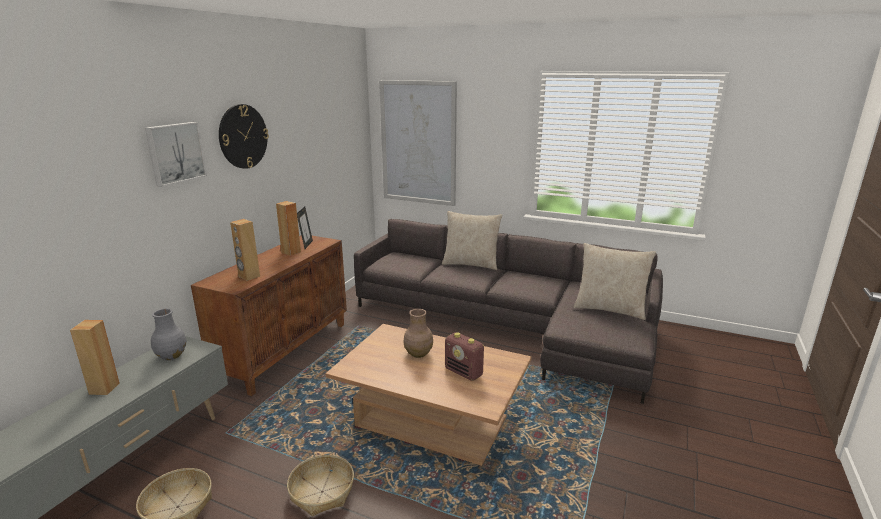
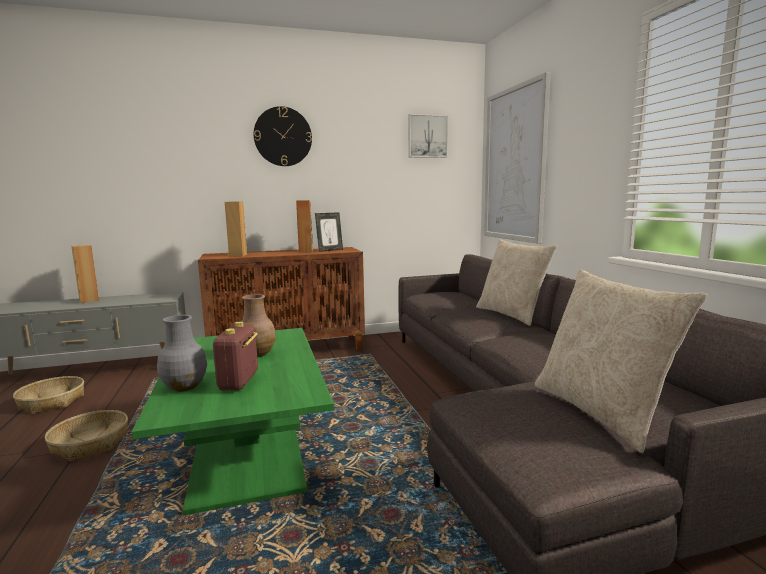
camera: 50 degrees right, 10 degrees down
(171, 356) = (147, 298): grey vase -> grey vase (184, 387)
(175, 153) = (204, 139): picture -> picture (427, 136)
(431, 422) = (247, 449): brown coffee table -> green coffee table

